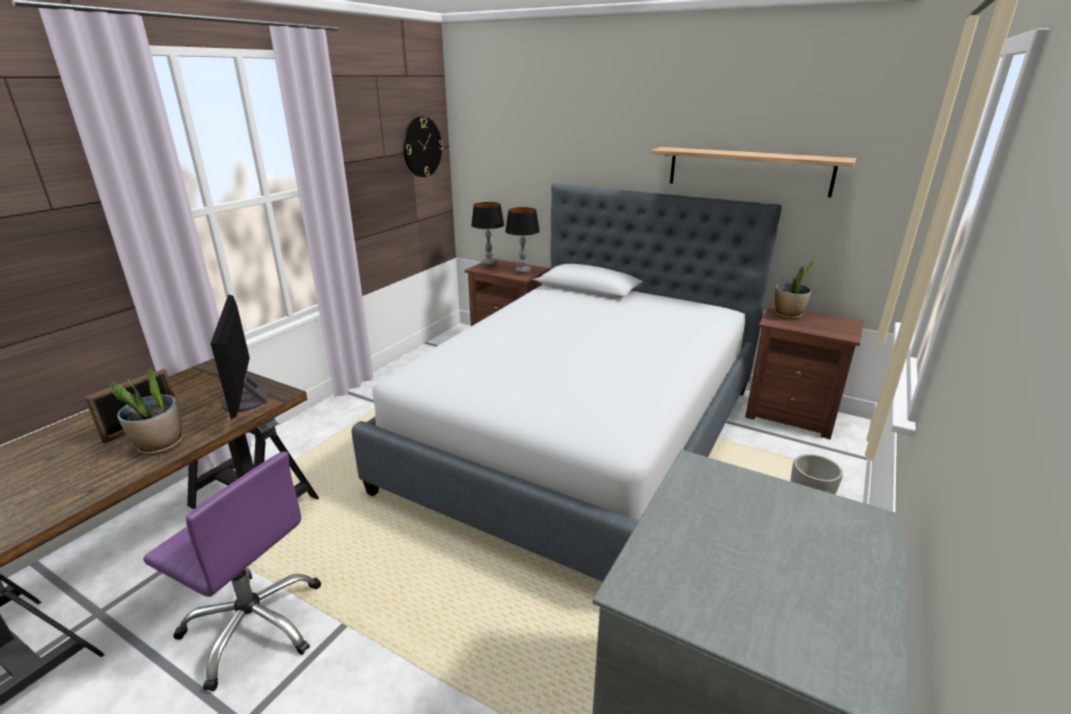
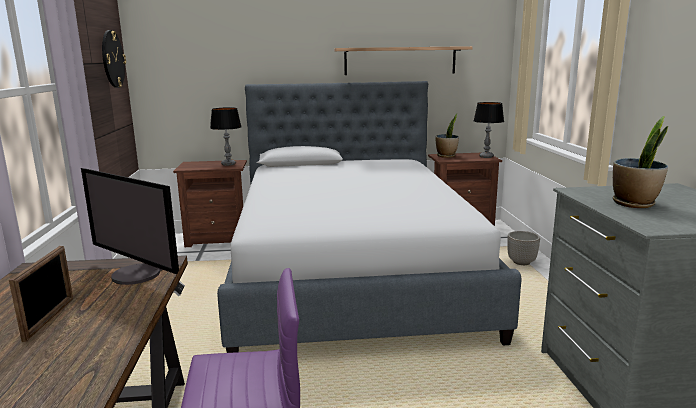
camera: 35 degrees left, 10 degrees down
(160, 445) = (106, 321): potted plant -> potted plant (634, 204)
(489, 264) = (189, 164): table lamp -> table lamp (486, 157)

